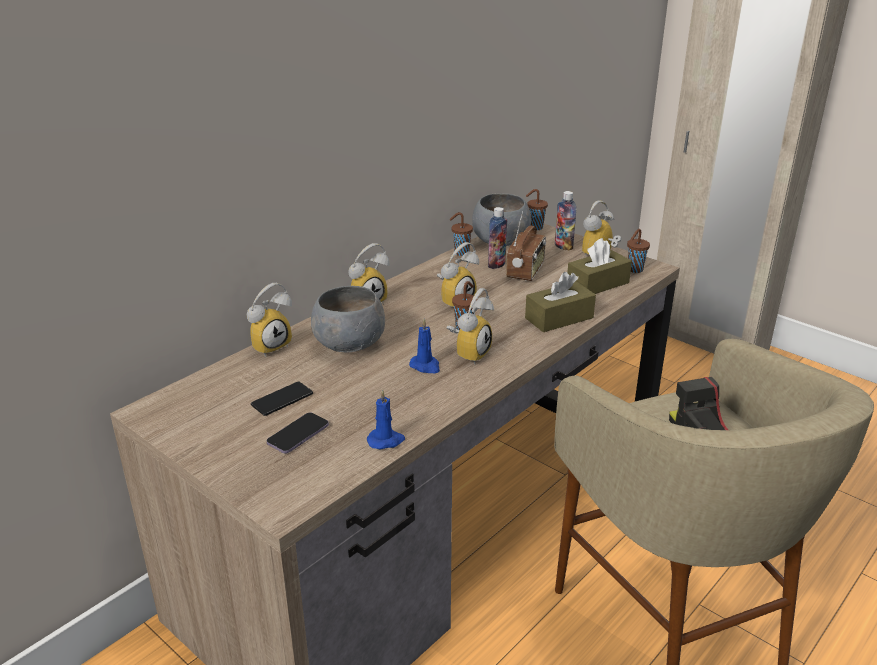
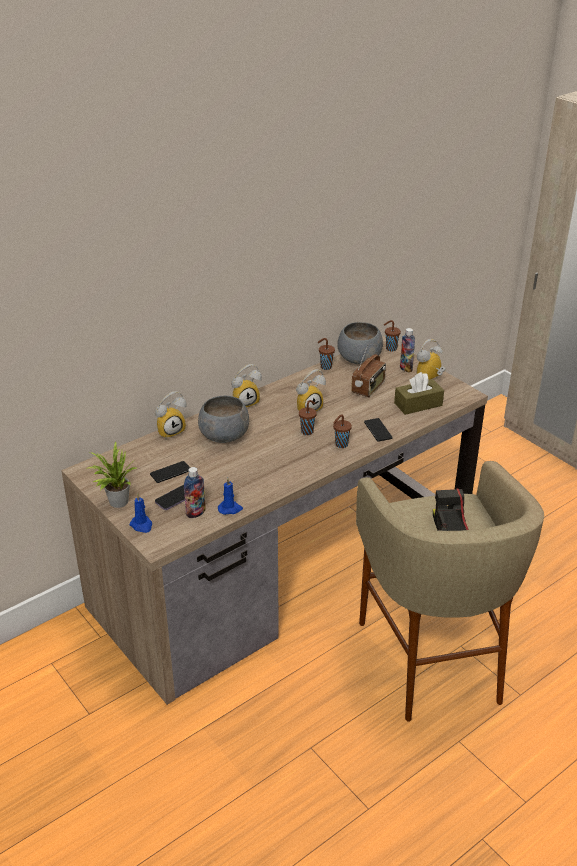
camera: 10 degrees right, 5 degrees up
(204, 450) = (116, 502): none -> potted plant
(425, 366) = (271, 458): blue candle -> blue candle (142, 525)
(469, 353) = (304, 451): alarm clock -> none
(496, 264) = (349, 380): bottle -> bottle (196, 513)
(559, 318) = (378, 430): brown tissue box -> phone
(634, 270) = (451, 395): brown cup -> brown cup (340, 445)

